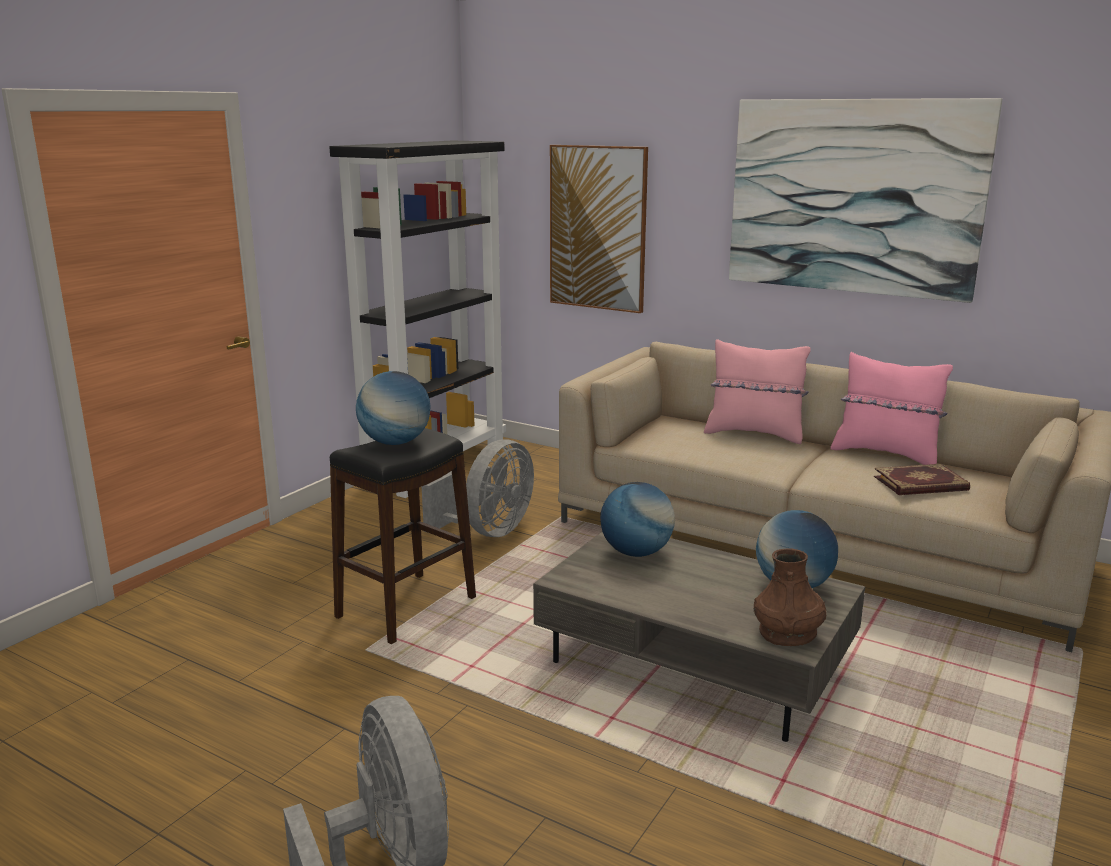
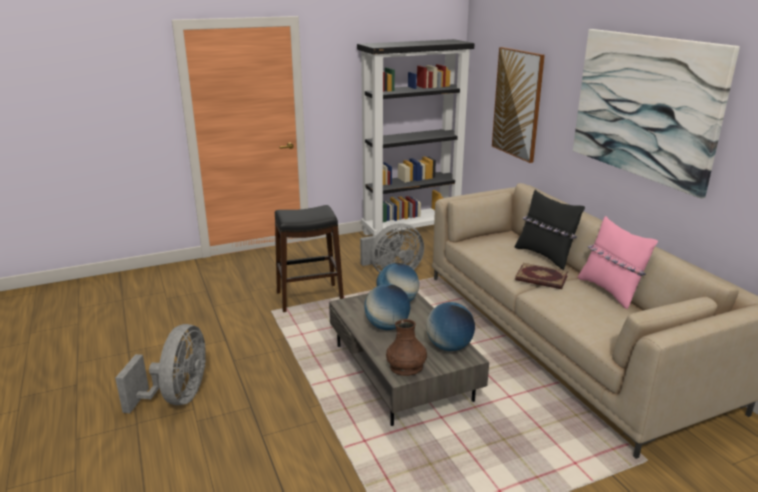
camera: 35 degrees right, 5 degrees up
(395, 442) = (305, 212): globe -> globe (387, 326)
(754, 434) = (545, 256): pink pillow -> black pillow
(921, 484) = (595, 315): book -> book (541, 278)

